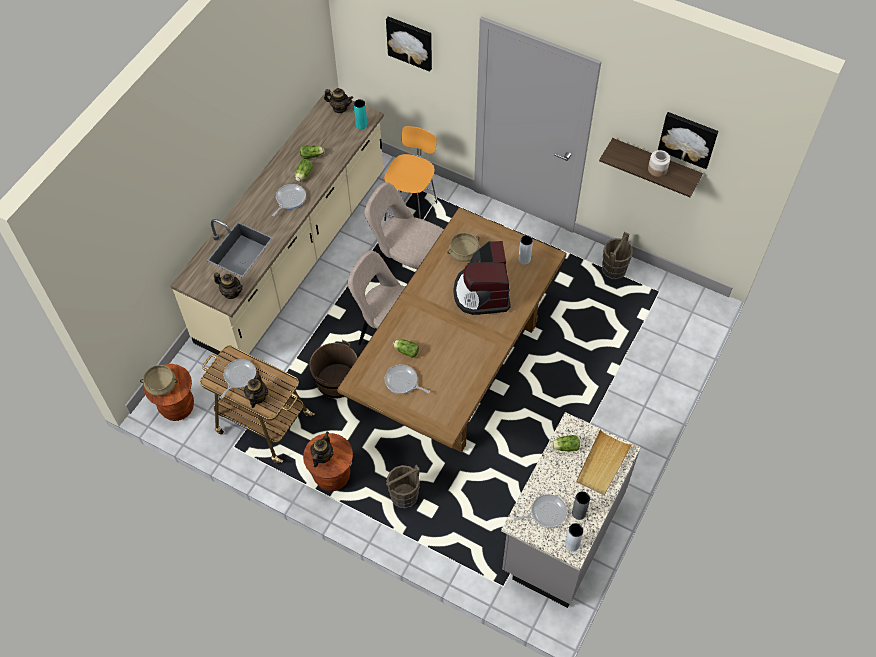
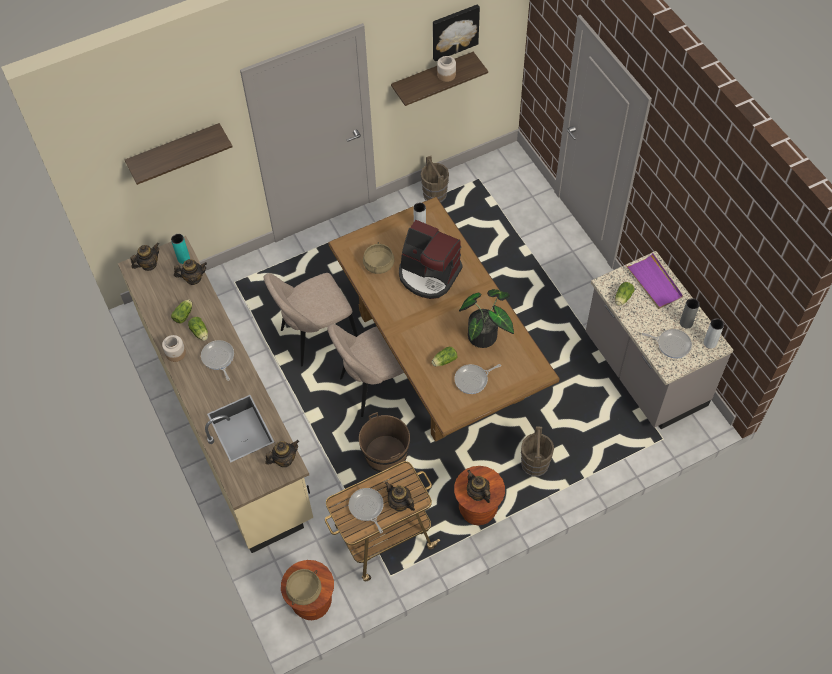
camera: 55 degrees left, 0 degrees up
(275, 171) = (176, 353): none -> jar
(348, 141) = (193, 278): none -> teapot
(410, 42) = (175, 151): picture -> shelf
(412, 210) = (255, 298): orange stool -> none
(454, 366) = (486, 334): none -> potted plant
(546, 513) = (671, 344): frying pan -> frying pan turned 90 degrees clockwise
(602, 464) = (654, 283): beige tray -> purple tray

